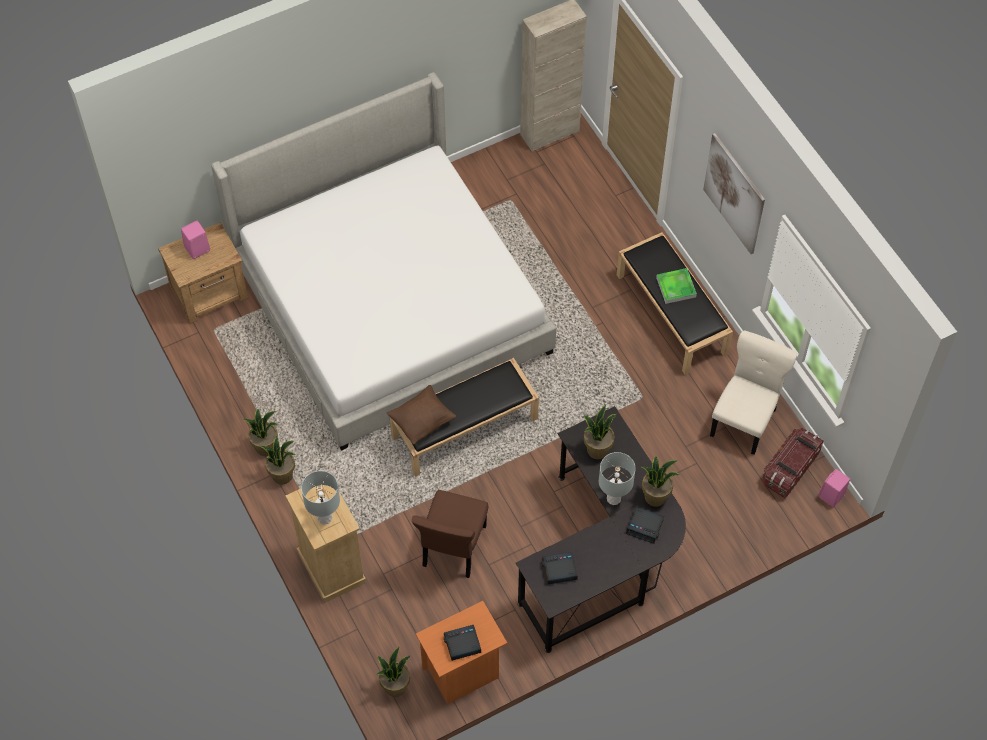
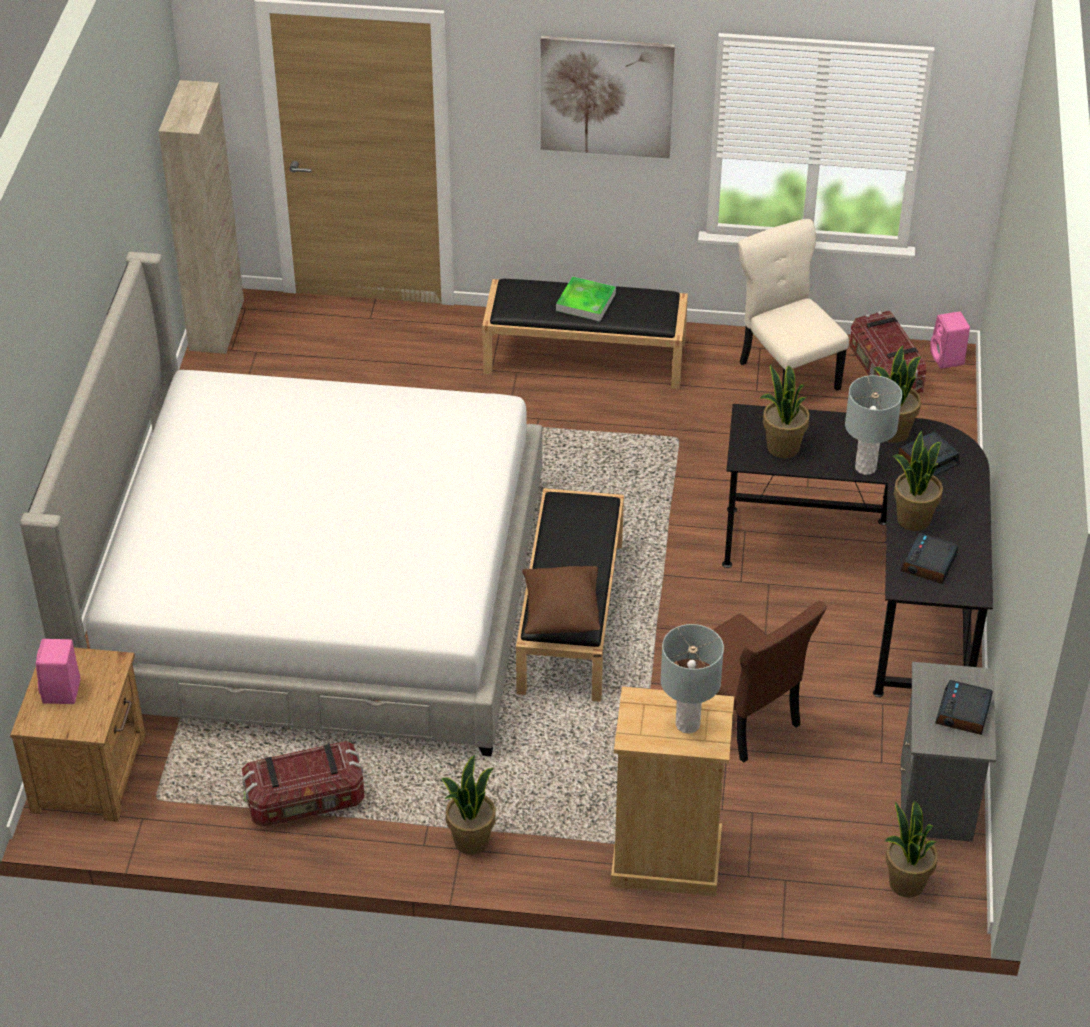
camera: 55 degrees left, 15 degrees down
(256, 391) = (306, 802): none -> storage box
(265, 447) = (408, 837): potted plant -> potted plant (913, 519)
(462, 673) = (937, 802): orange nightstand -> grey nightstand

